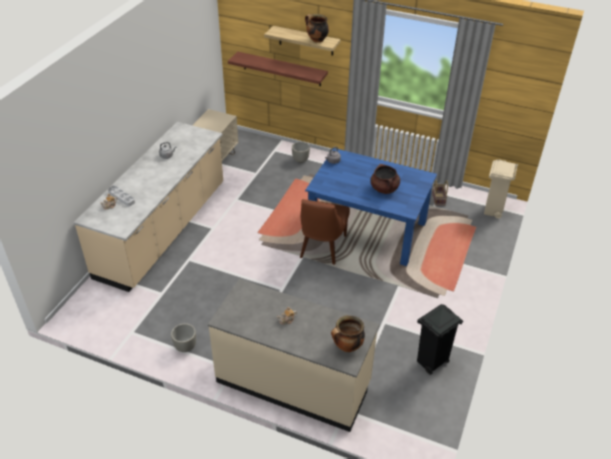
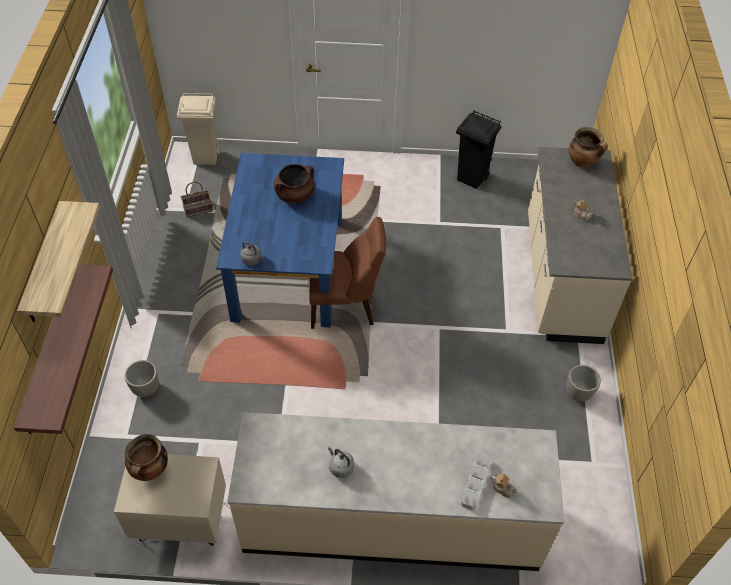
camera: 110 degrees left, 10 degrees up
(316, 40) = (71, 230): cooking pot -> cooking pot (150, 471)

